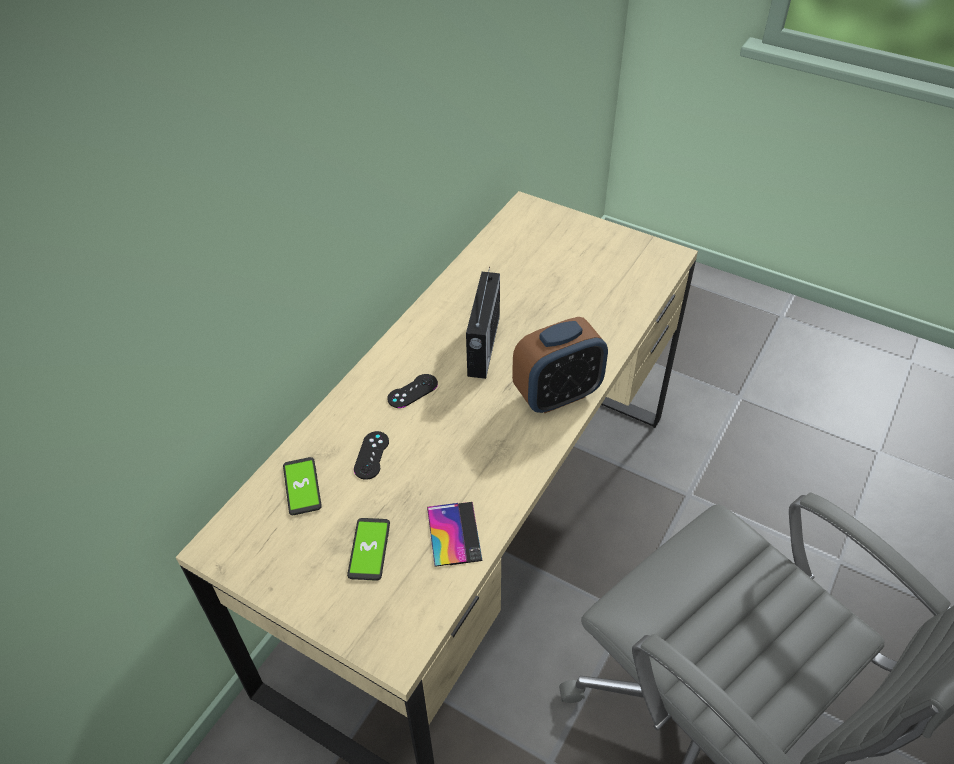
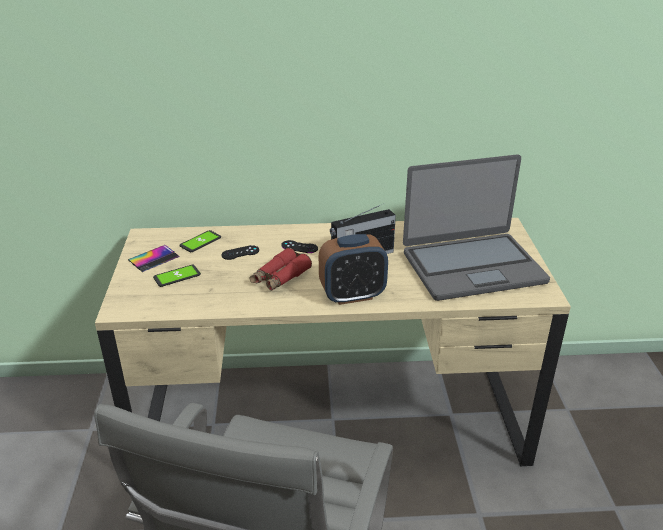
camera: 55 degrees right, 15 degrees down
(454, 534) = (210, 298): phone -> phone (154, 258)
(465, 441) = (280, 277): none -> red binoculars
(557, 395) = (352, 295): alarm clock -> alarm clock turned 45 degrees counterclockwise
(580, 274) = (472, 266): none -> laptop

